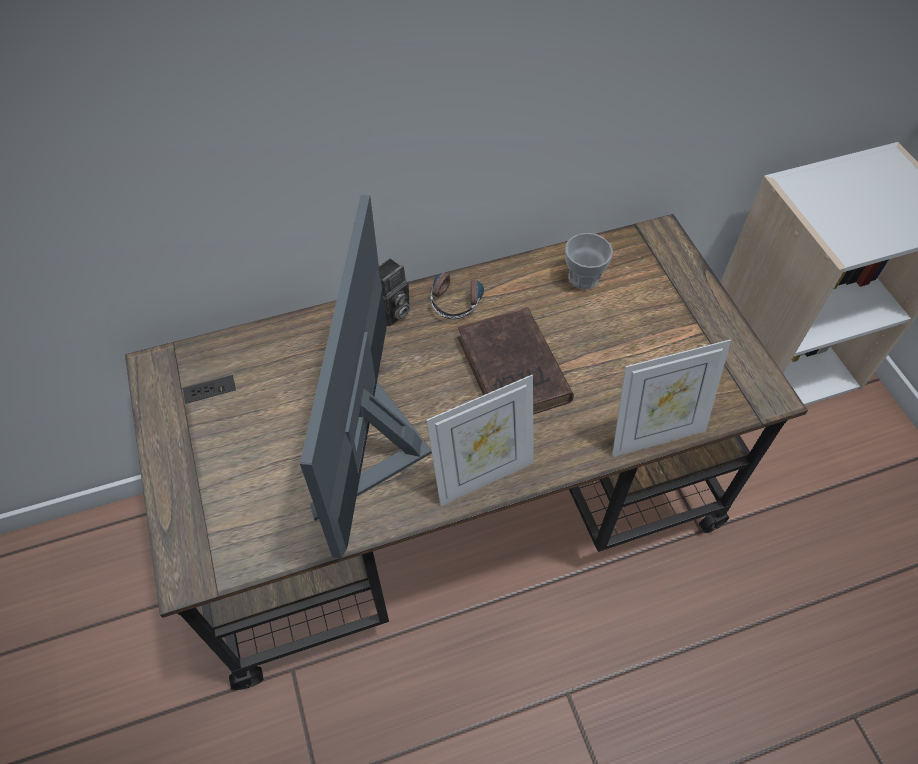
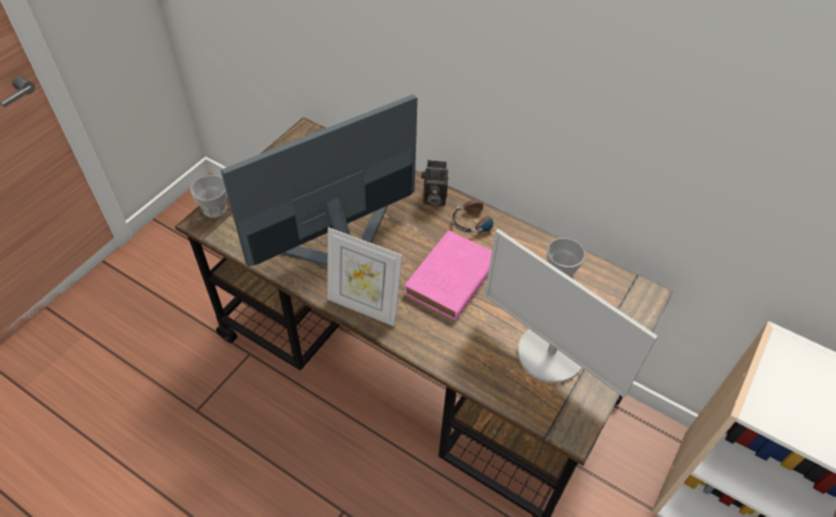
camera: 50 degrees right, 5 degrees down
(179, 547) = (215, 209): none -> cup
(514, 372) = (450, 280): brown book -> pink book
(654, 434) = (474, 379): picture frame -> none
(672, 352) = (550, 354): none -> monitor

